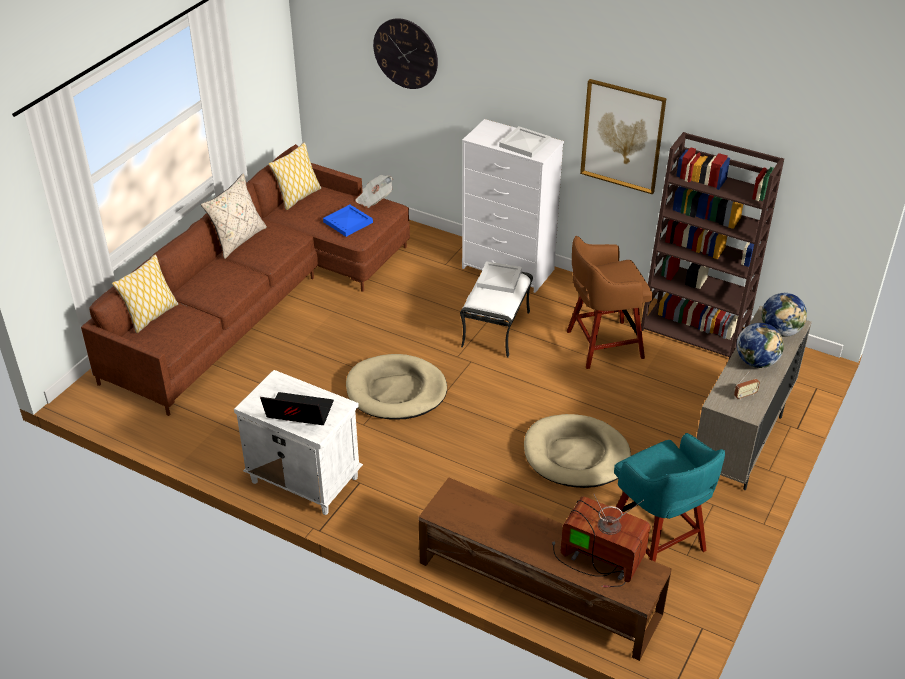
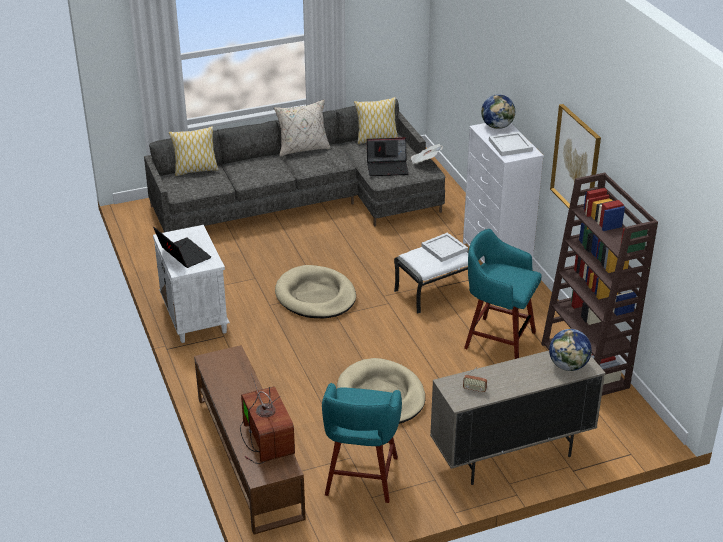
camera: 40 degrees right, 5 degrees down
(260, 297) = (304, 200): brown sofa -> grey sofa
(348, 221) = (388, 167): blue tray -> laptop
(405, 53) = (477, 47): wall clock -> none
(602, 345) = (497, 339): brown stool -> turquoise stool
(756, 362) = (517, 375): globe -> globe (497, 126)

